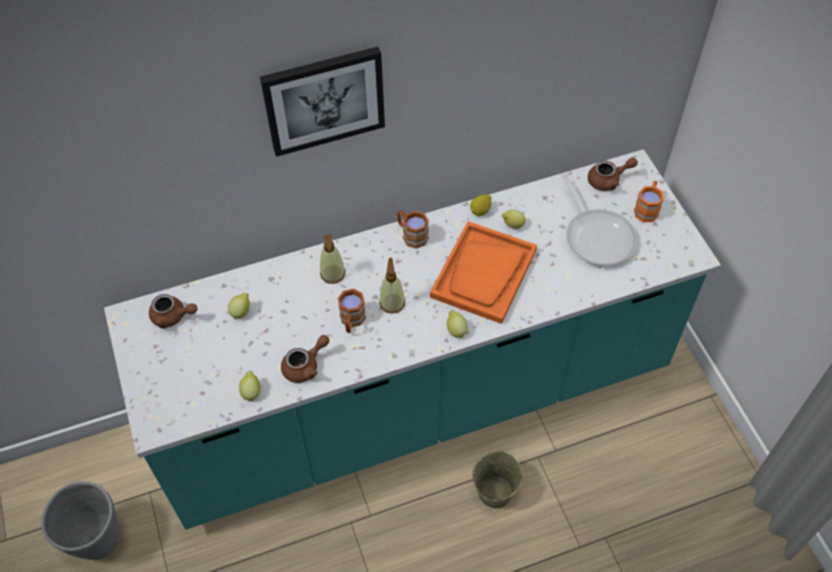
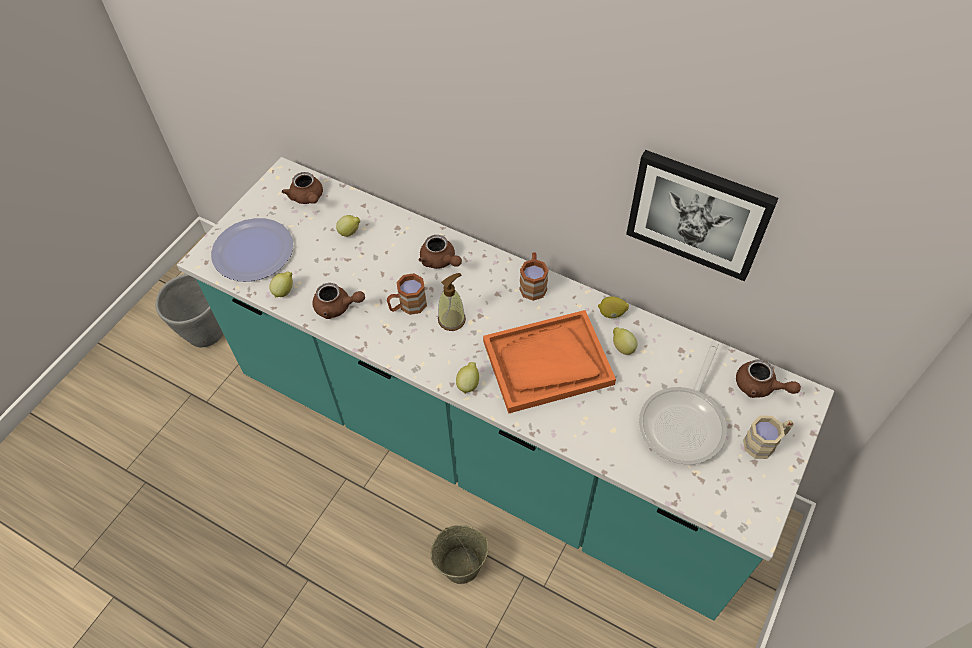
camera: 50 degrees right, 0 degrees up
(185, 388) = (253, 251): none -> plate
(324, 100) = (484, 81): picture -> picture (698, 214)
(332, 274) = (440, 261): soap dispenser -> brown teapot
(647, 208) = (765, 442): orange mug -> beige mug

